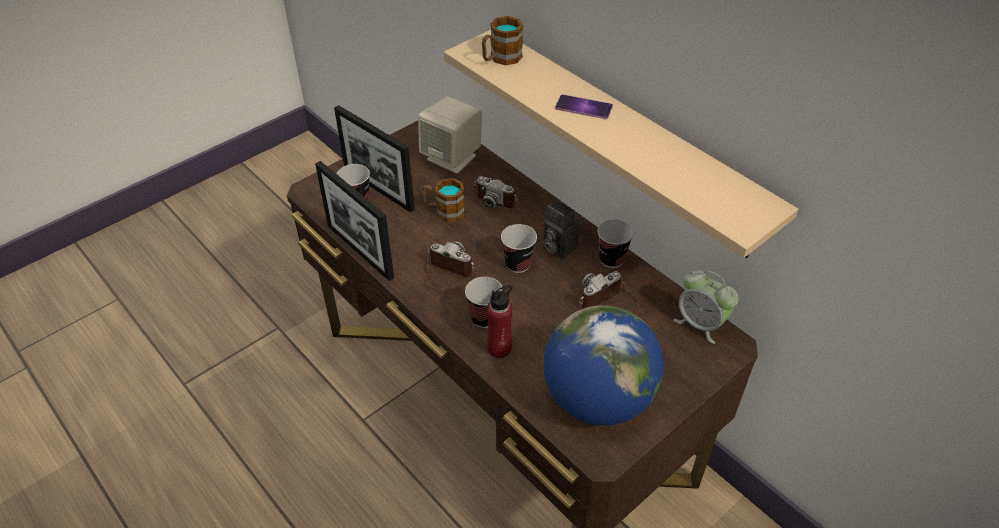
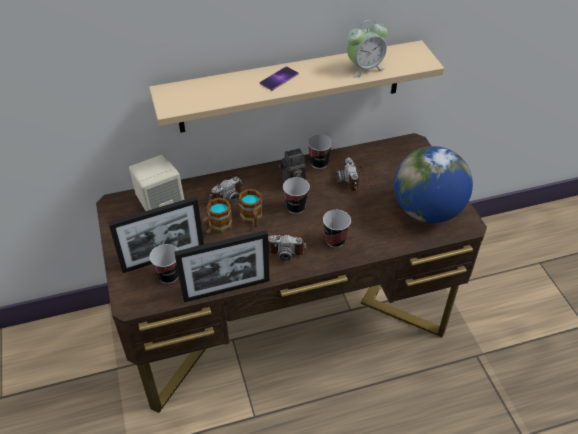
camera: 65 degrees left, 0 degrees up
(448, 276) = (285, 246): camera -> camera turned 135 degrees counterclockwise
(499, 348) = (365, 242): red bottle -> none
(501, 59) = (193, 95): mug -> mug (252, 219)
(700, 324) = (392, 148): alarm clock -> alarm clock (364, 68)

